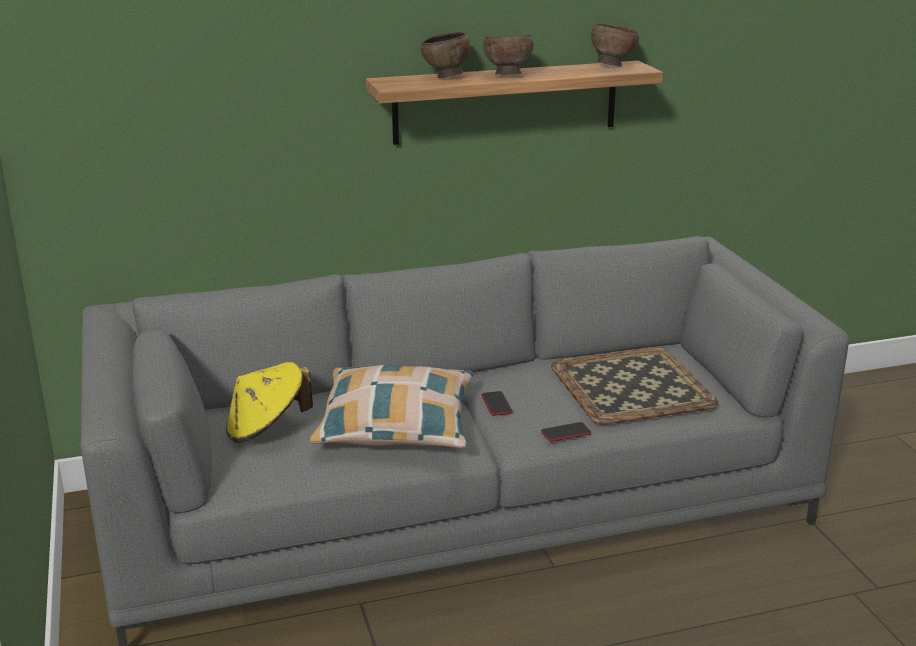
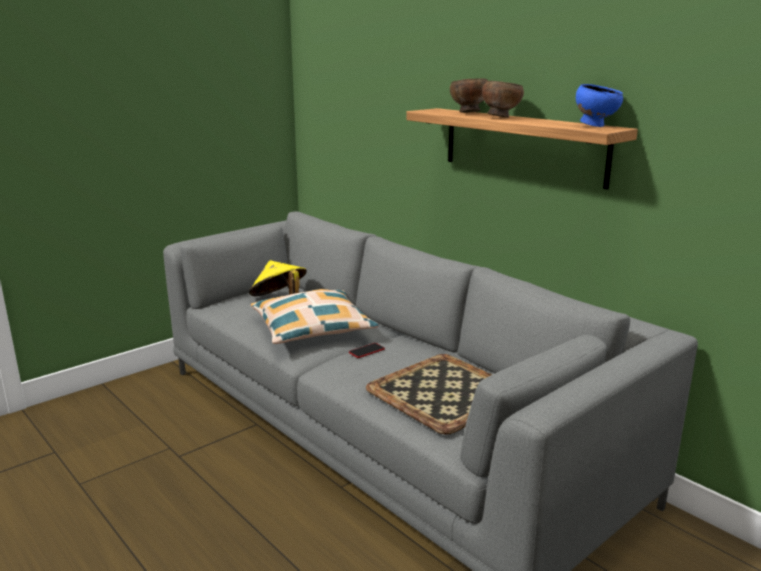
camera: 65 degrees right, 5 degrees down
(566, 433) = (346, 381): phone -> none
(612, 65) = (595, 126): brown bowl -> blue bowl

